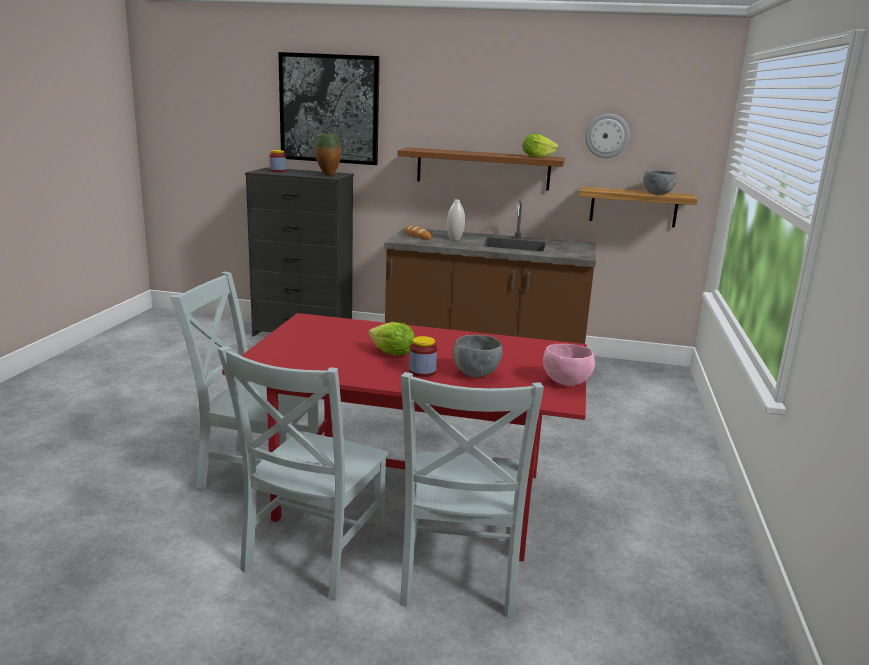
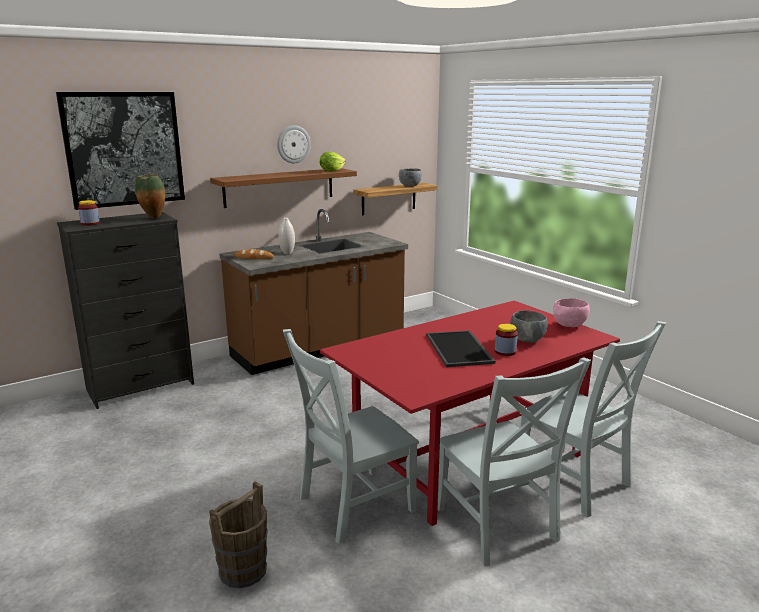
camera: 45 degrees left, 0 degrees up
(122, 466) = (242, 571): none -> brown bucket
(392, 354) = (460, 349): lettuce -> tray
(607, 136) = (366, 147): wall clock -> wall clock (293, 144)

